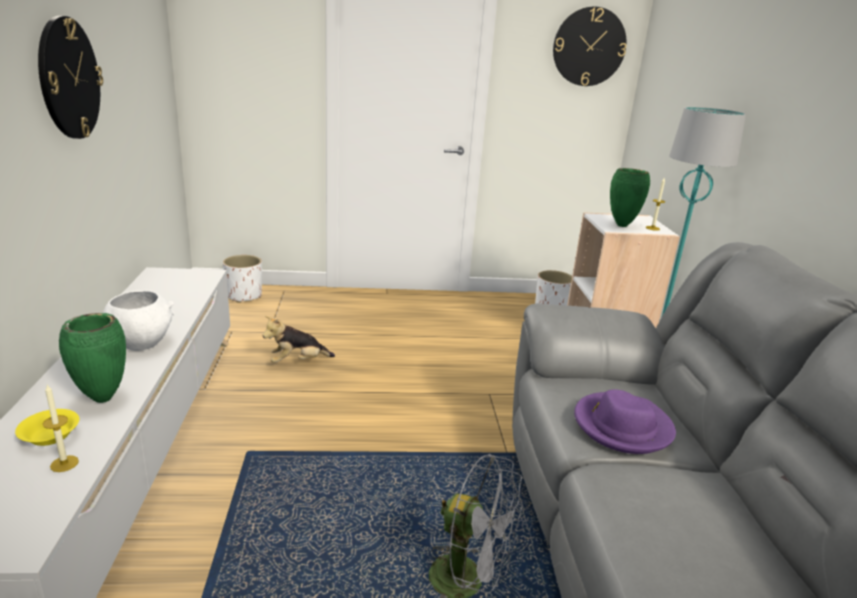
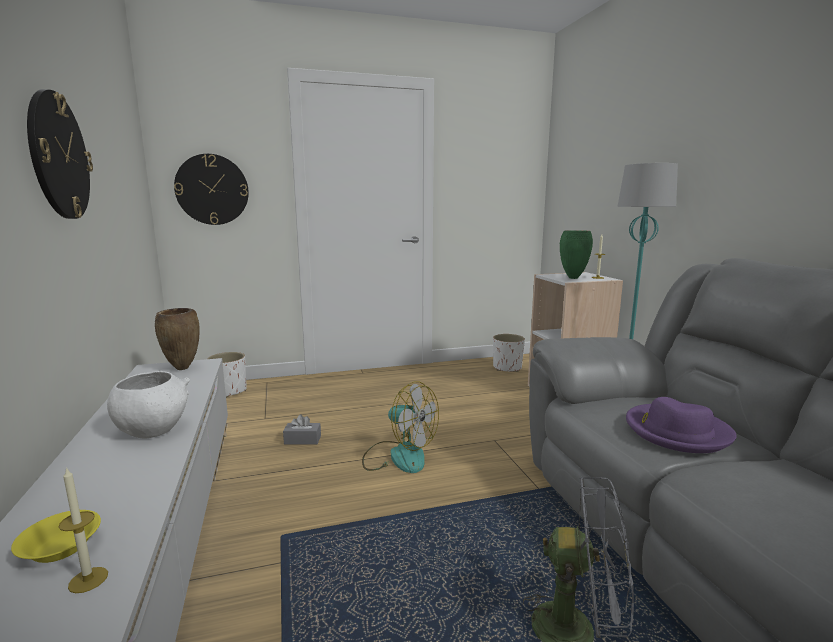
camera: 10 degrees left, 10 degrees down
(102, 398) = (121, 493): green vase -> none
(185, 278) = (182, 369): none -> brown vase
(297, 361) = (302, 440): plush toy -> grey tissue box
(384, 394) = (399, 456): none -> fan
(589, 47) = (508, 149): wall clock -> wall clock (212, 189)

